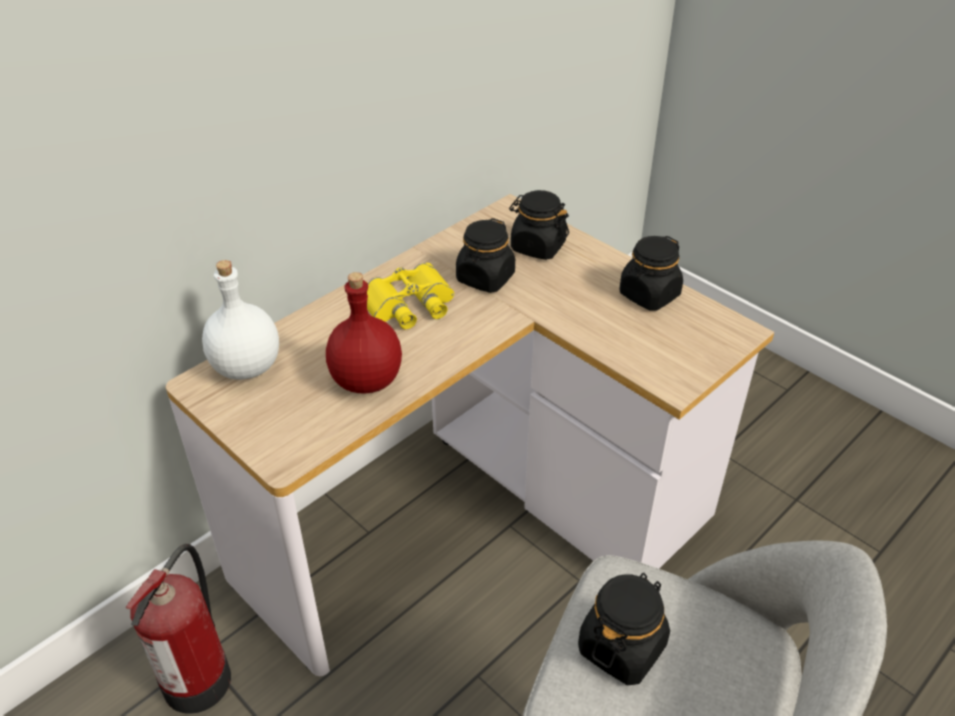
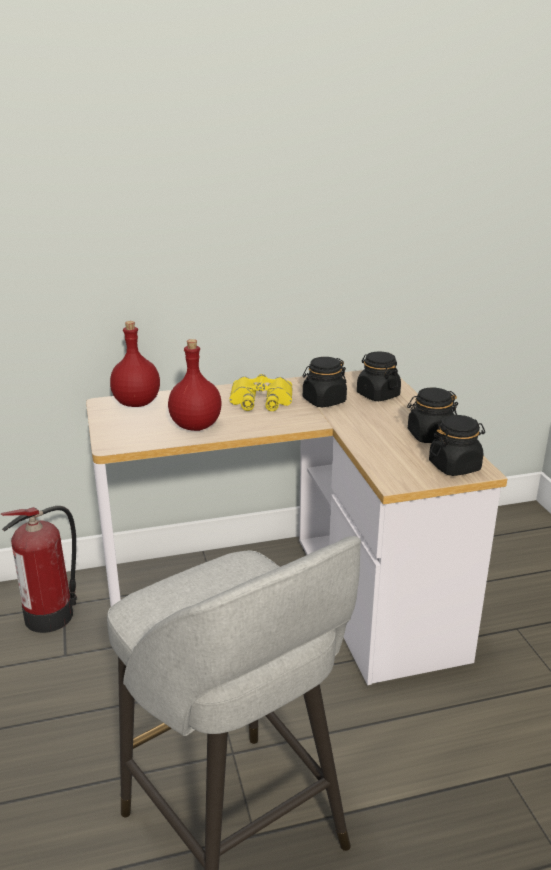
camera: 30 degrees right, 15 degrees down
(246, 368) = (136, 403): white bottle -> red bottle
(621, 647) = (206, 587): black jar -> black jar (454, 466)

